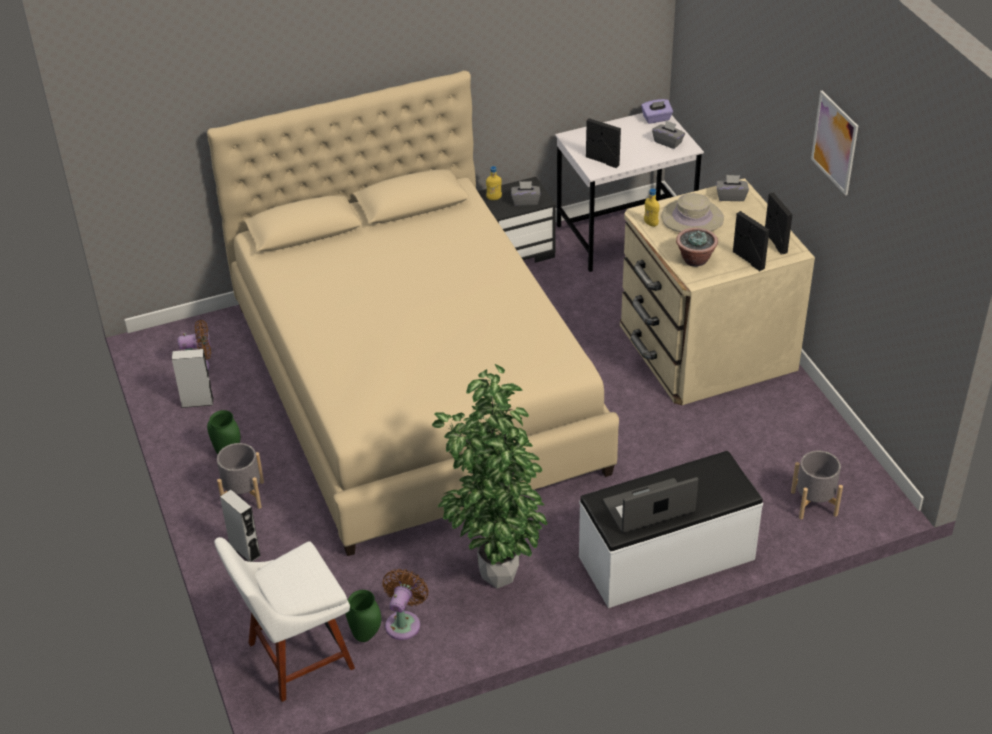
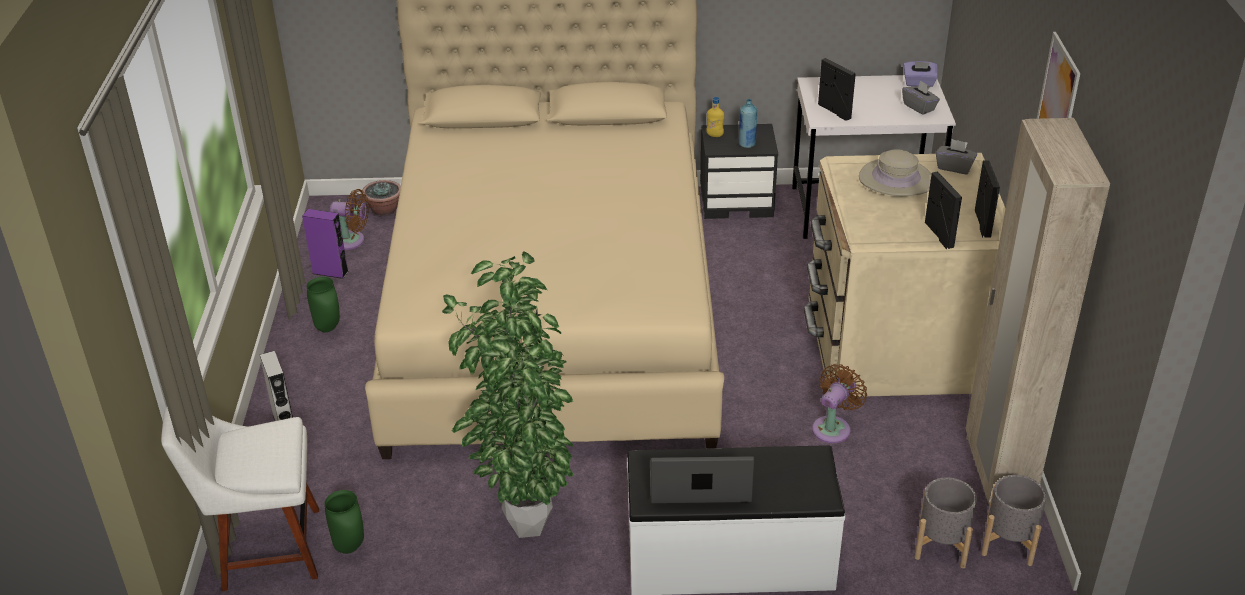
camera: 20 degrees right, 5 degrees down
(197, 402) = (330, 272): grey speaker -> purple speaker
(243, 495) = (317, 371): grey planter -> grey planter (1008, 543)
(404, 622) = (398, 545): brown fan -> brown fan (833, 427)
(525, 201) = (747, 144): grey tissue box -> blue bottle
(651, 223) = (844, 175): yellow bottle -> none
(695, 259) = (875, 221): potted plant -> potted plant (384, 210)
(828, 435) = (997, 473): none -> beige wardrobe

